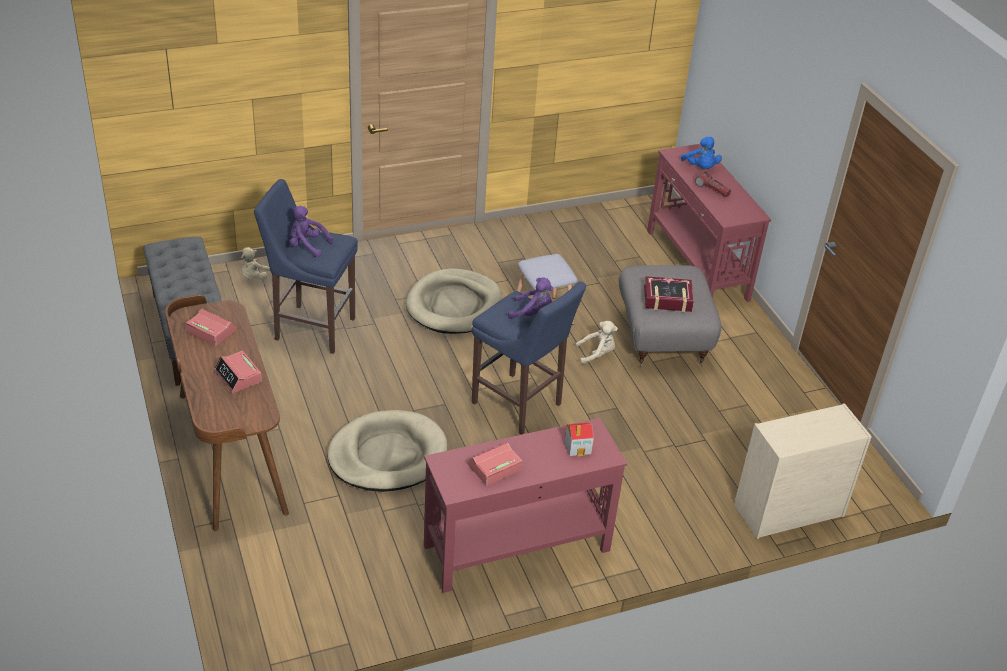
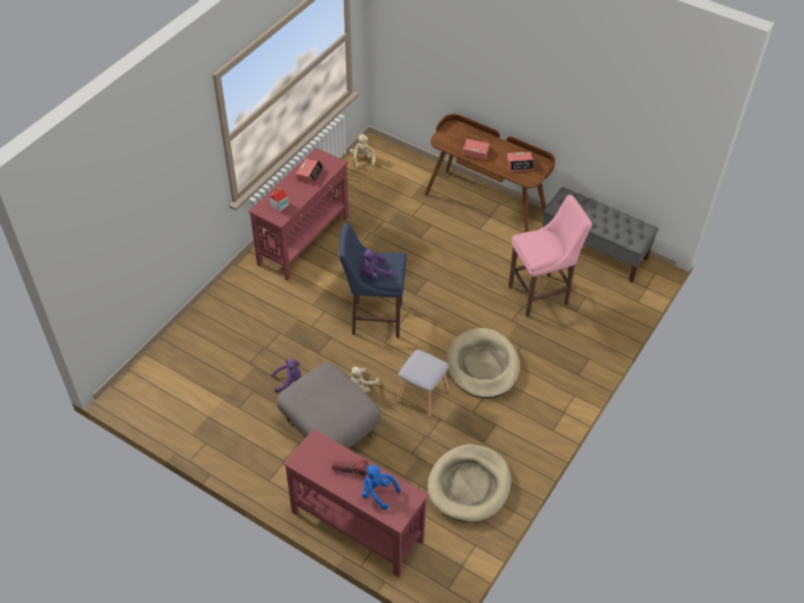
camera: 145 degrees right, 10 degrees up
(255, 278) = (616, 307): beige plush toy -> beige plush toy (362, 159)
(307, 246) = (547, 240): purple plush toy -> purple plush toy (288, 380)
(311, 327) = (541, 294): blue stool -> pink stool
(387, 455) = (412, 247): beige dog bed -> beige dog bed (469, 485)
(667, 299) = (323, 387): book -> none
(787, 510) = (174, 344): beige dresser -> none

